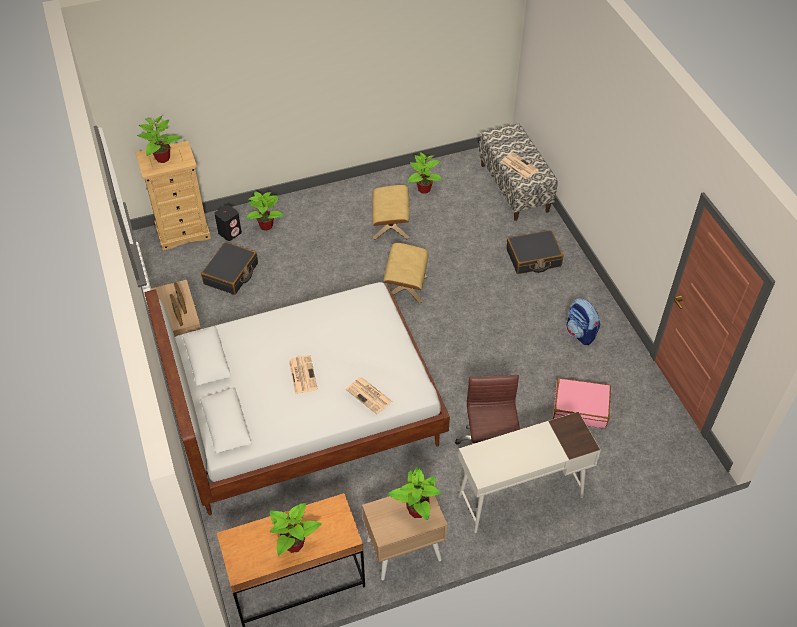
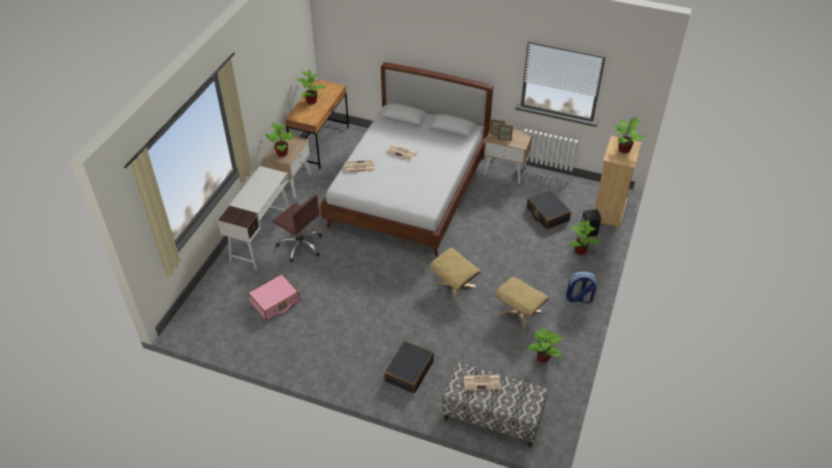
camera: 130 degrees right, 5 degrees down
(580, 333) = (321, 345): backpack -> backpack (579, 298)

